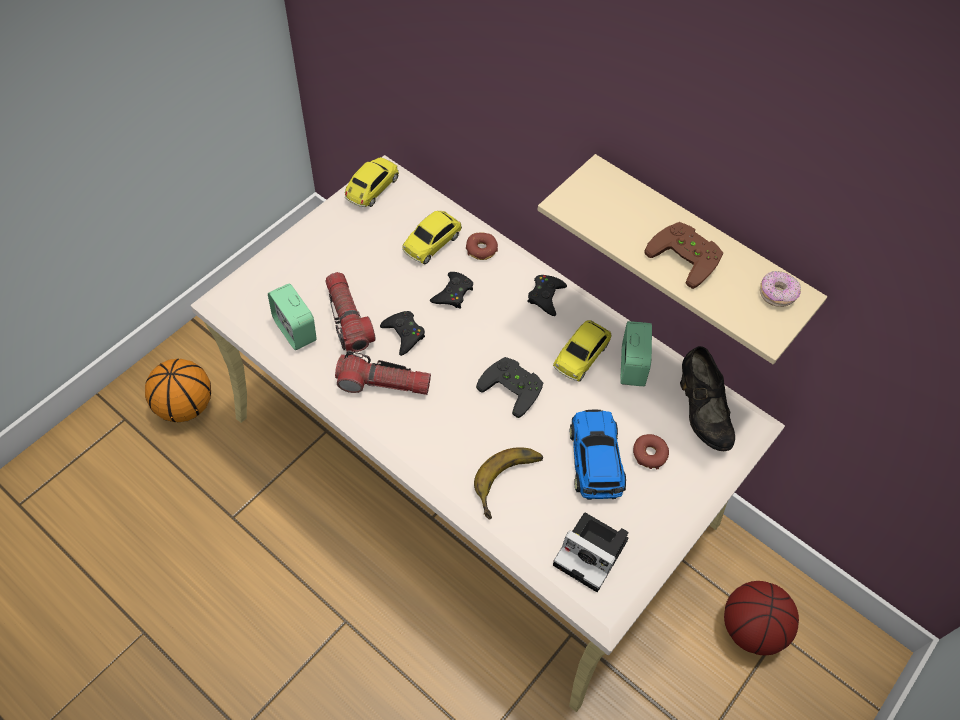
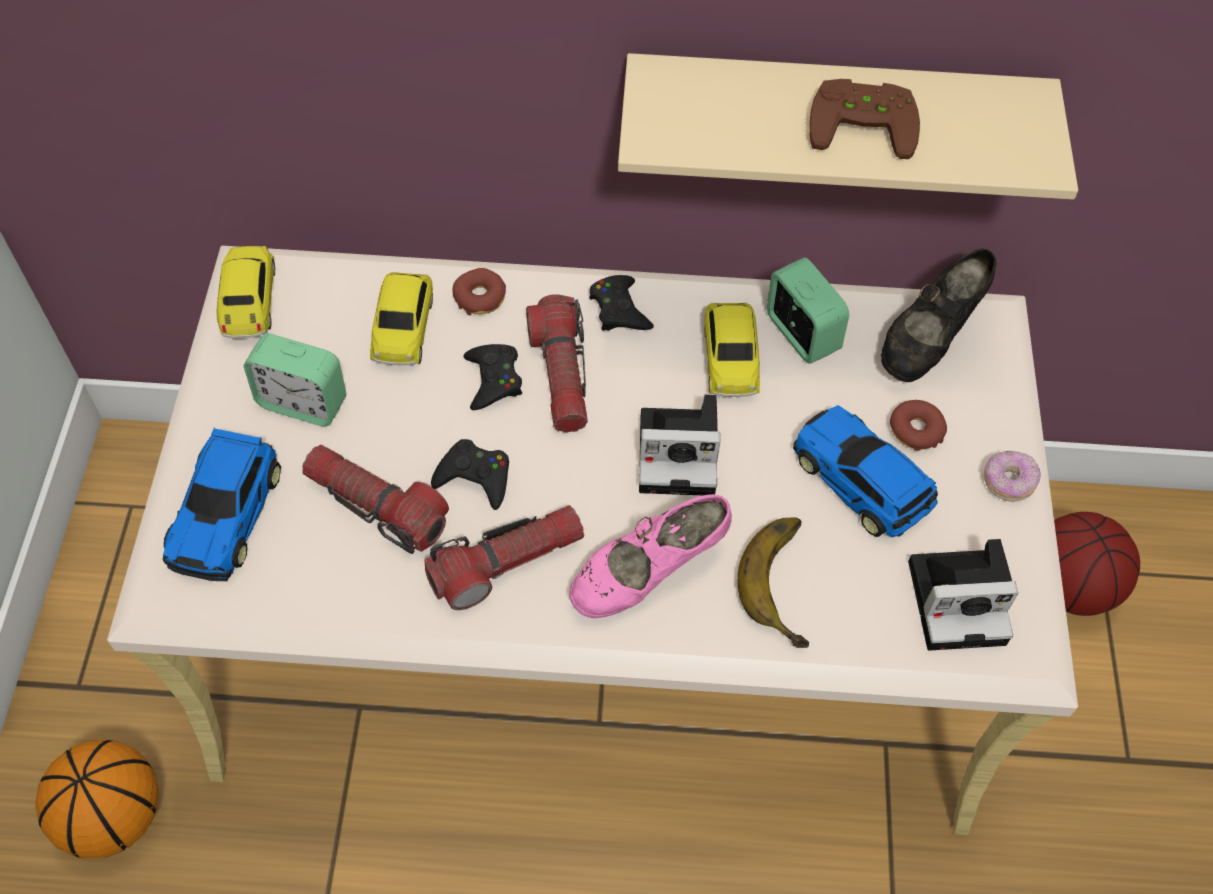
camera: 35 degrees left, 0 degrees up
(282, 280) = (227, 512): none -> toy car
(295, 330) = (312, 572): alarm clock -> alarm clock (303, 402)
(445, 433) = (648, 574): none -> pink shoe
(488, 311) = (561, 374): none -> flashlight
(514, 386) = (681, 453): black game controller -> camera
(701, 412) = (928, 339): black shoe -> black shoe turned 90 degrees clockwise
(777, 294) = (1006, 109): donut -> donut (1008, 482)

